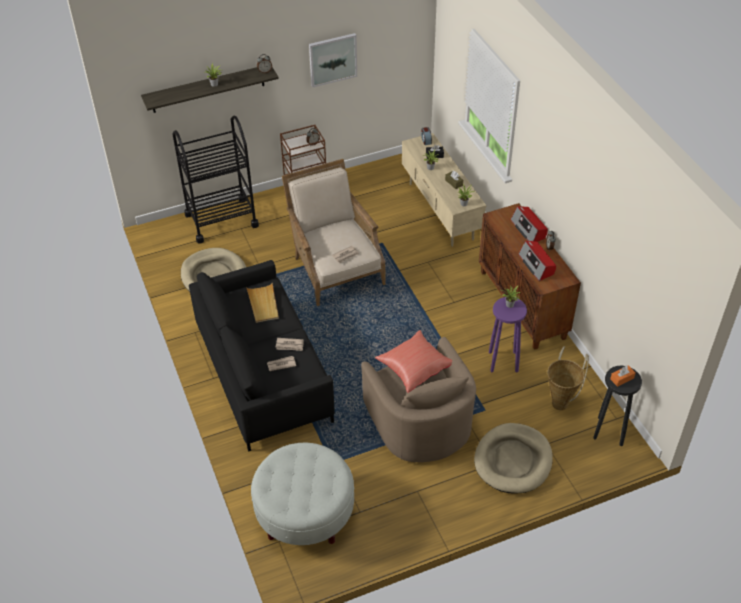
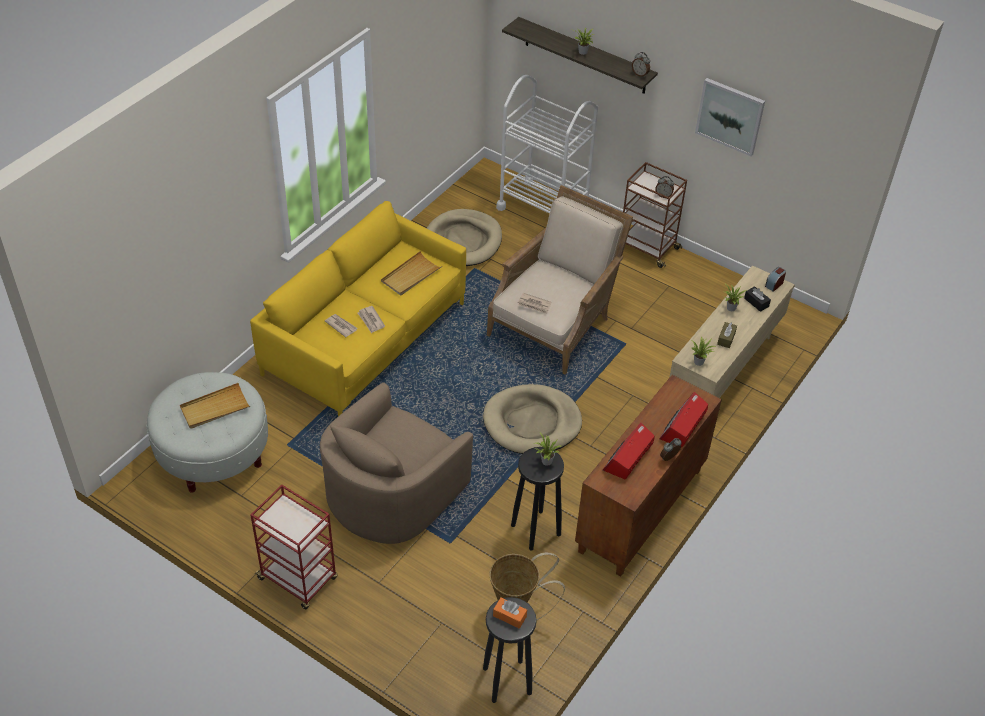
camera: 55 degrees right, 0 degrees up
(221, 220) = (543, 208): black cart -> white cart
(264, 373) = (365, 339): black sofa -> yellow sofa
(304, 474) = (215, 408): none -> beige tray
(414, 368) = (417, 433): red pillow -> none
(460, 508) = (298, 579): none -> red cart
(503, 362) = (535, 530): purple stool -> black stool
(513, 460) = (395, 600): beige dog bed -> beige dog bed (532, 423)

